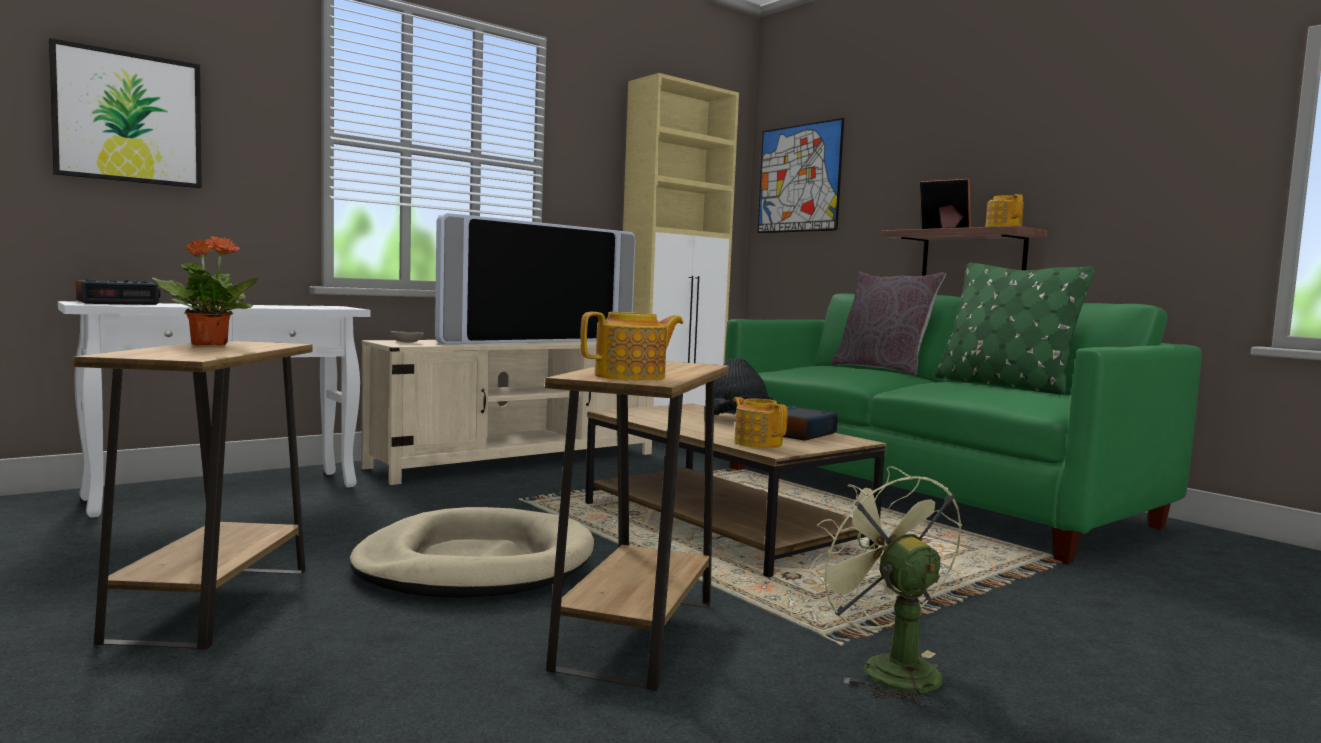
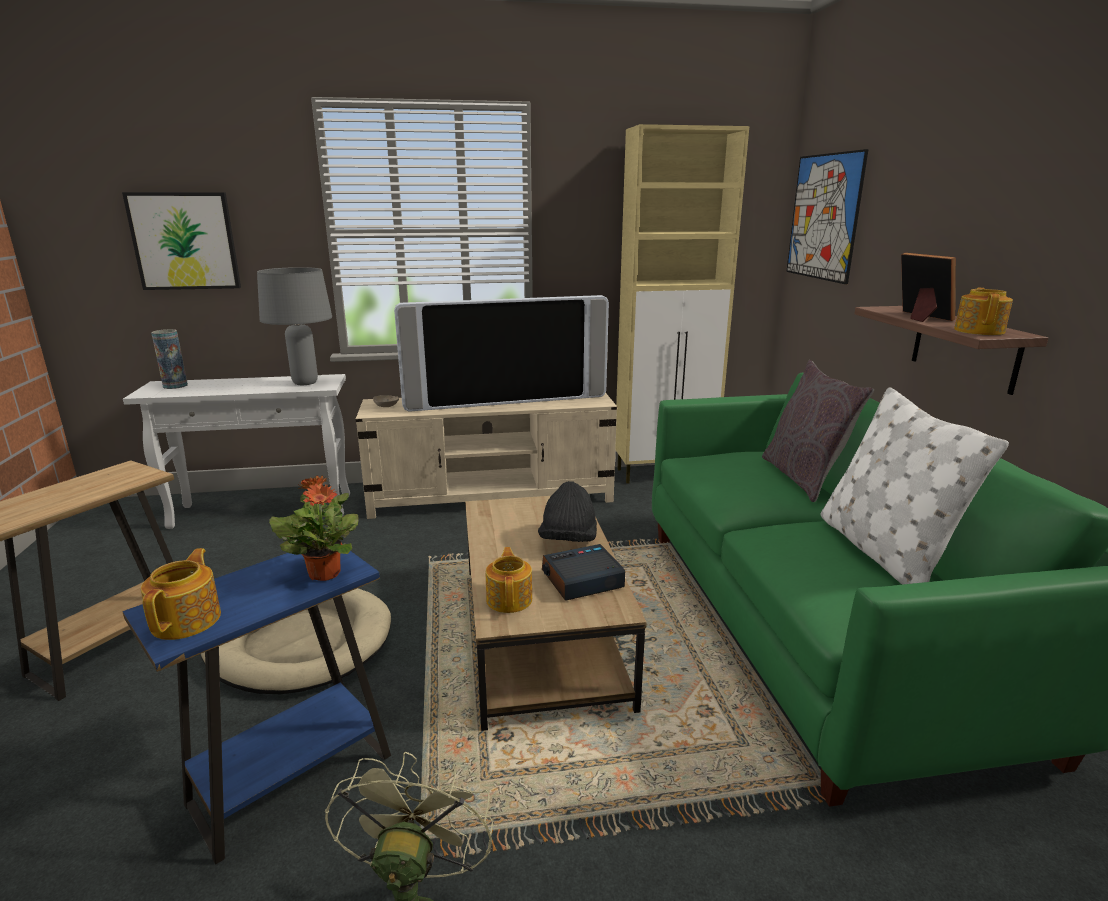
camera: 30 degrees right, 15 degrees up
(118, 303) = (175, 386): alarm clock -> vase
(209, 344) = (95, 478): potted plant -> potted plant (325, 573)
(311, 306) = (304, 383): none -> grey table lamp
(632, 377) = (188, 619): teapot -> teapot turned 90 degrees counterclockwise
(636, 635) = (291, 779): brown side table -> blue side table
(1004, 386) = (883, 551): green pillow -> white pillow

